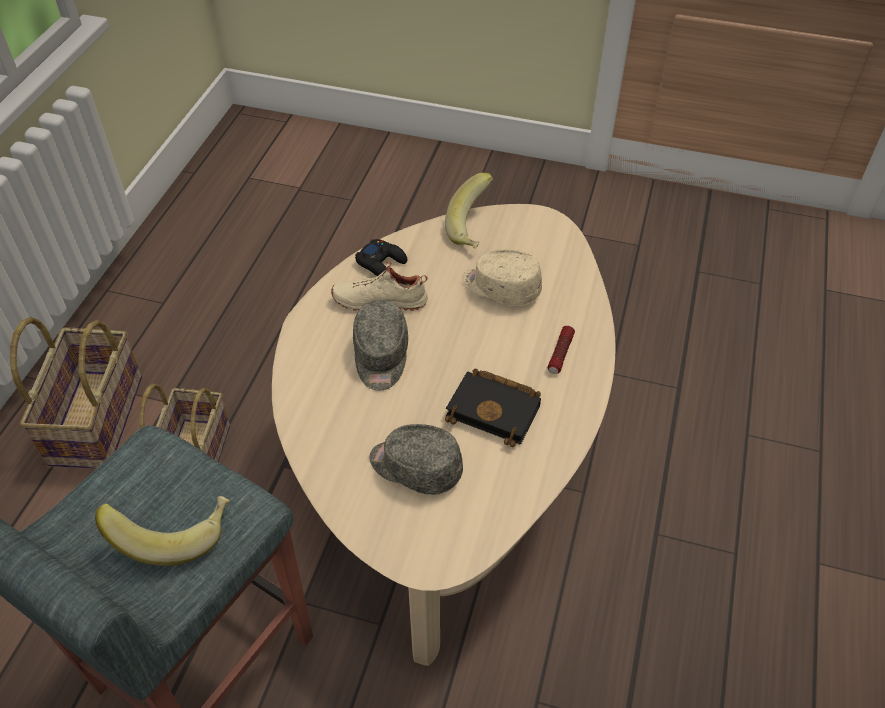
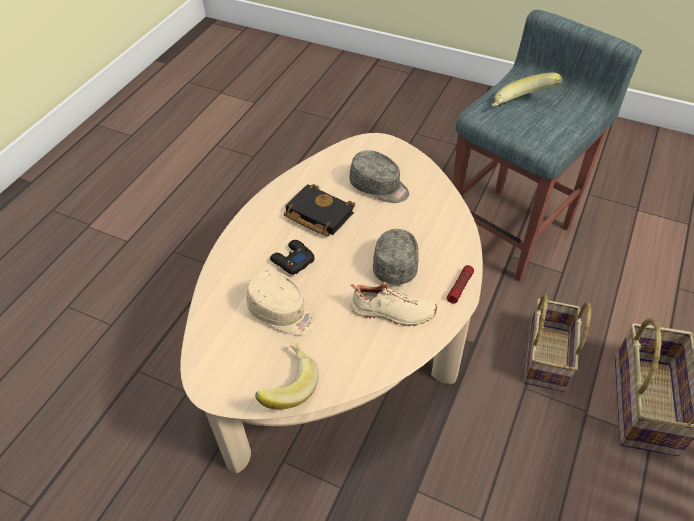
camera: 170 degrees left, 0 degrees up
(381, 263) = (387, 353): black game controller -> black game controller (292, 260)
(560, 354) = (255, 248): flashlight -> flashlight (460, 287)

